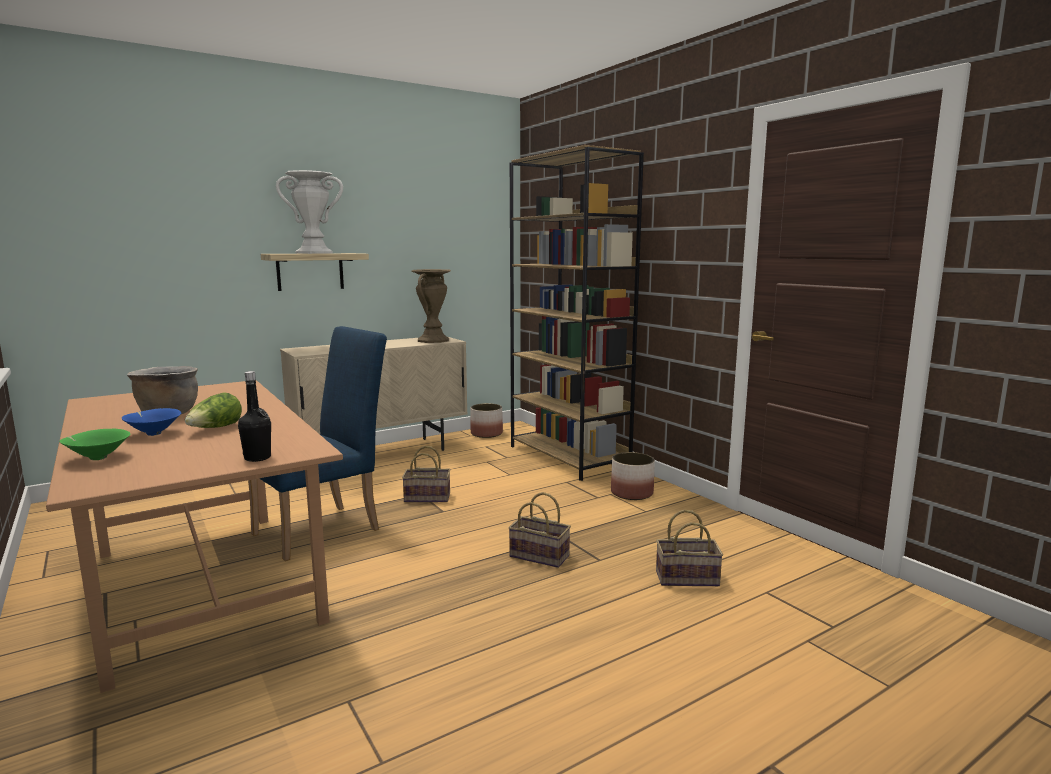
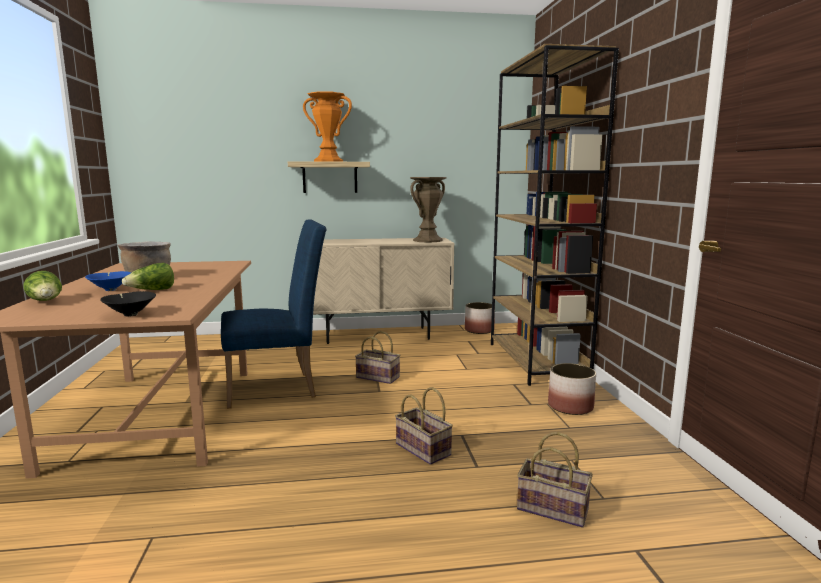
camera: 25 degrees right, 0 degrees up
(97, 458) = (46, 301): green bowl -> lettuce
(257, 458) = (130, 315): black bottle -> black bowl
(314, 253) = (328, 161): white vase -> orange vase

